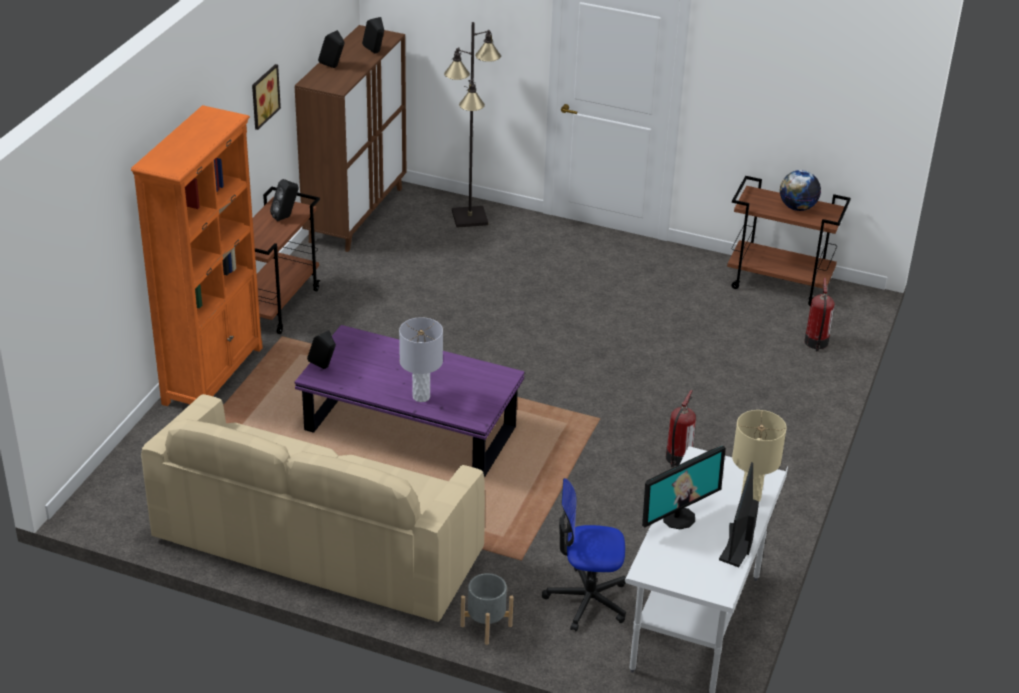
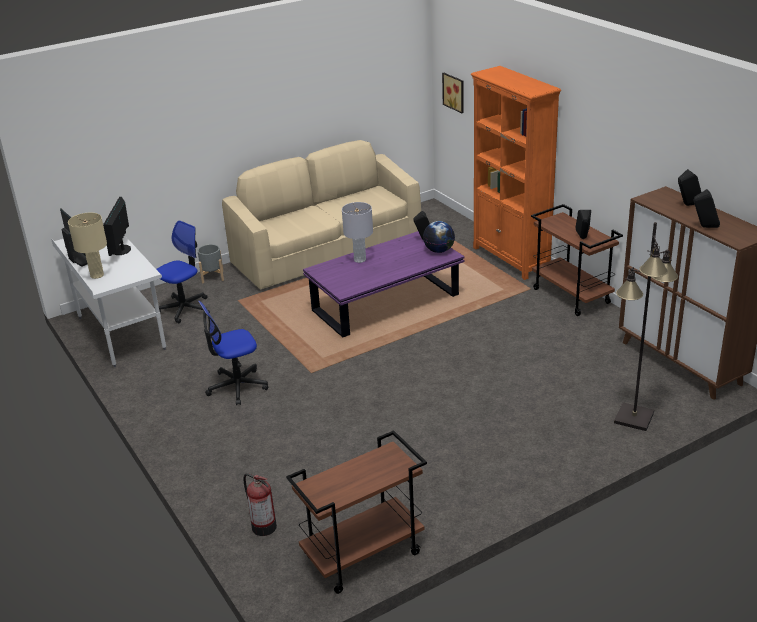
camera: 130 degrees right, 5 degrees down
(263, 96) = (631, 156): picture -> picture (454, 92)
(677, 458) = (237, 386): fire extinguisher -> office chair
(797, 207) = (351, 481): globe -> globe (439, 250)

